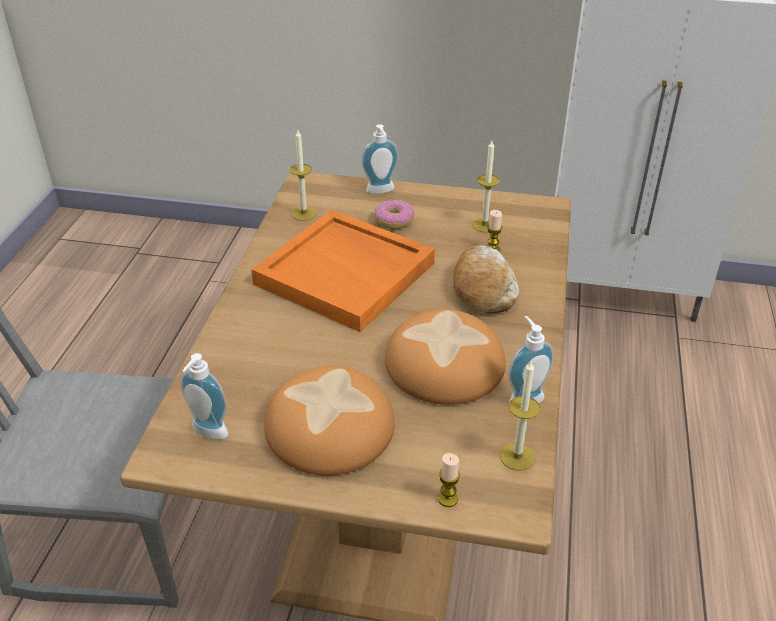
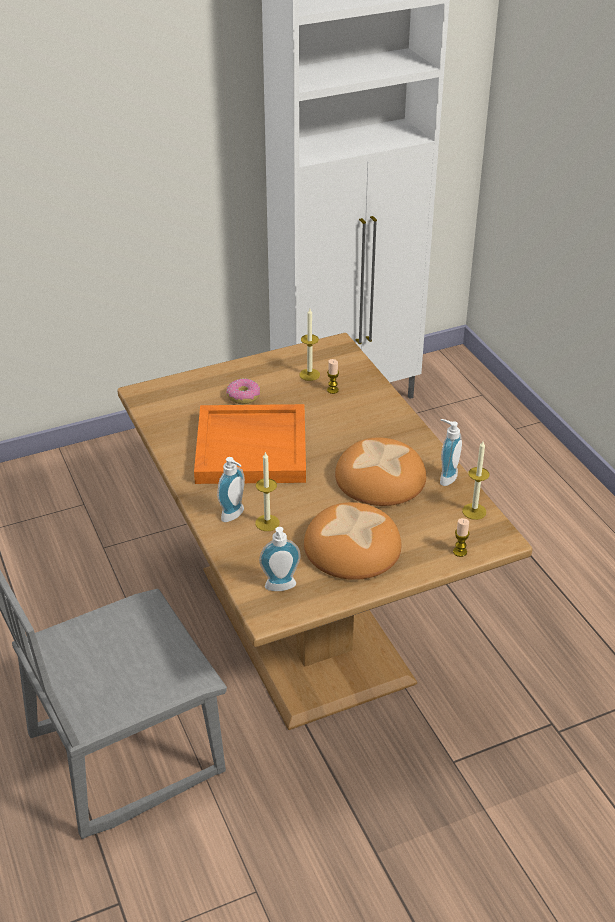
camera: 35 degrees left, 0 degrees up
(304, 213) = (170, 418): candle -> candle (267, 523)
(381, 191) = (209, 378): soap dispenser -> soap dispenser (235, 516)
(483, 288) = (354, 419): bread -> none

